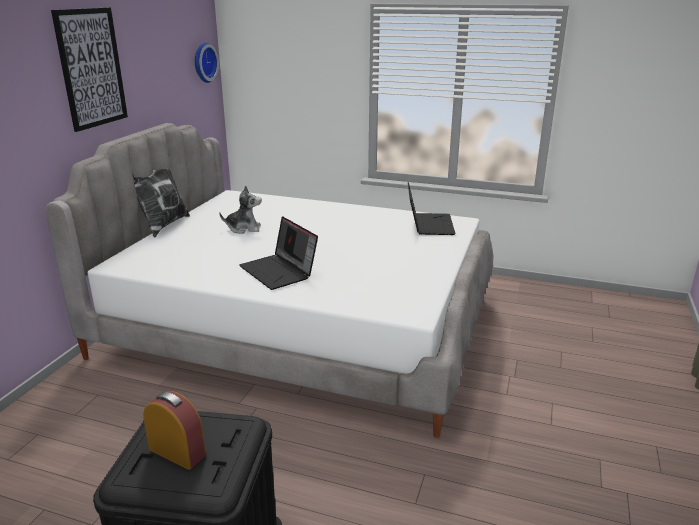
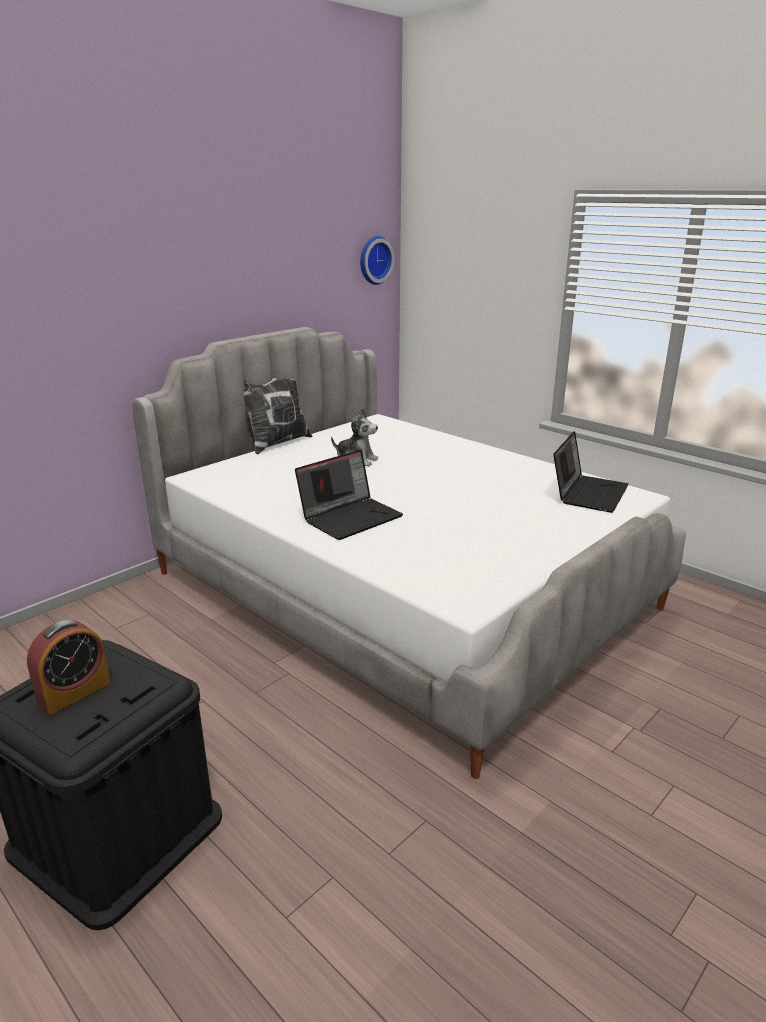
camera: 25 degrees right, 0 degrees up
(91, 68) = (212, 257): picture -> none
(177, 452) = (74, 692): alarm clock -> alarm clock turned 75 degrees clockwise
(279, 271) = (351, 517): laptop -> laptop turned 120 degrees counterclockwise

